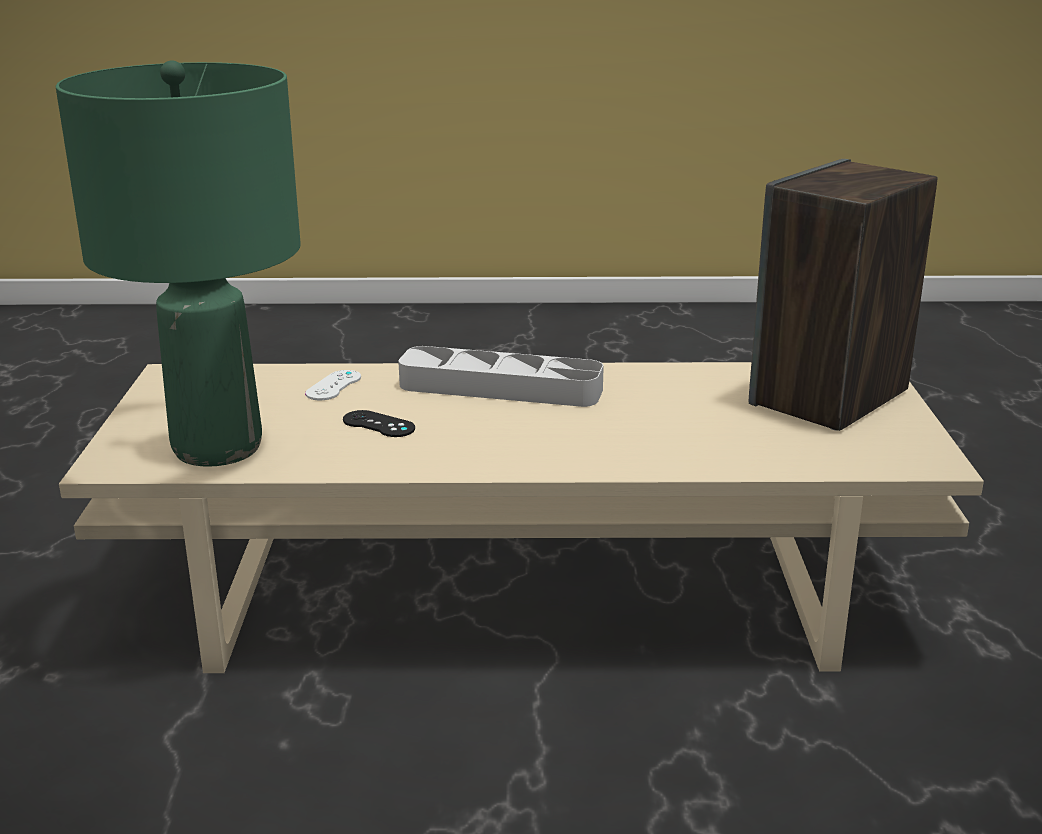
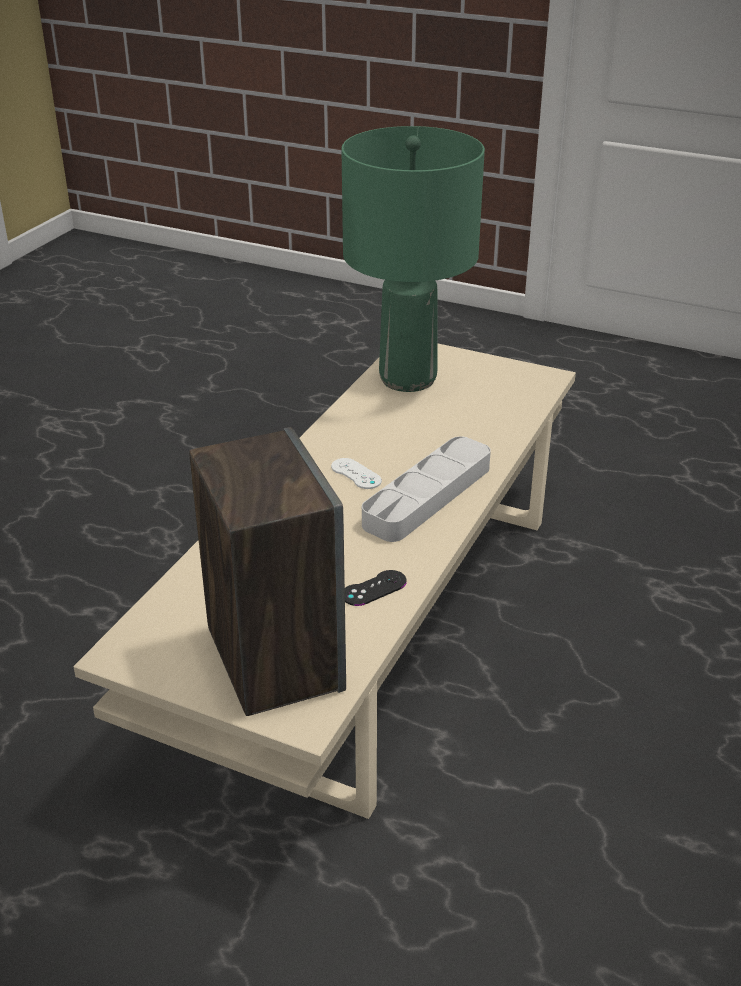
camera: 115 degrees right, 10 degrees up
(333, 386) = (482, 430): white game controller -> white game controller (356, 474)
(378, 424) = (399, 434): black game controller -> black game controller (374, 588)

